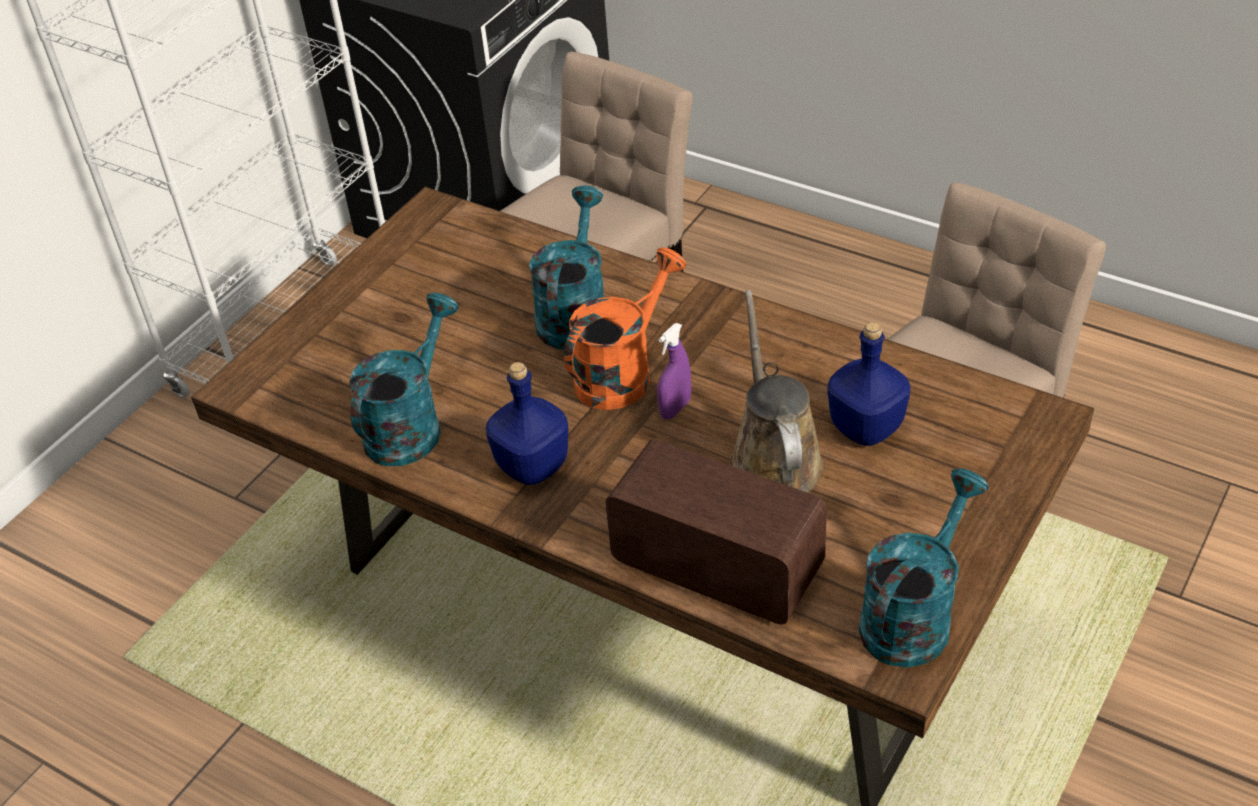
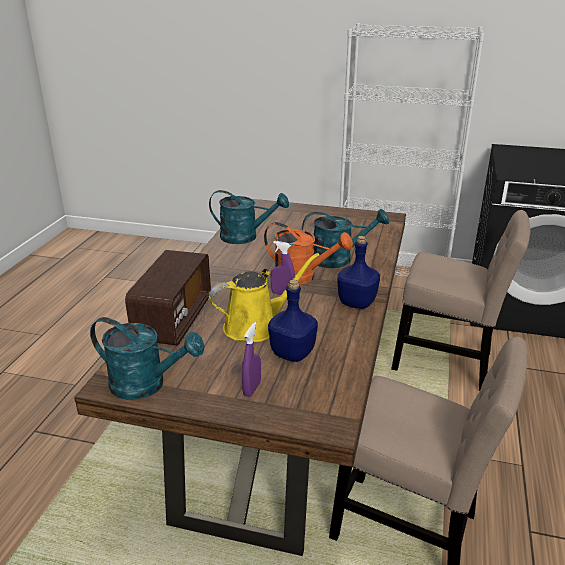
camera: 70 degrees right, 15 degrees down
(533, 465) = (230, 266): blue bottle -> blue bottle (357, 303)
(773, 459) = (256, 326): brown watering can -> yellow watering can
(949, 488) = (252, 389): none -> purple spray bottle

